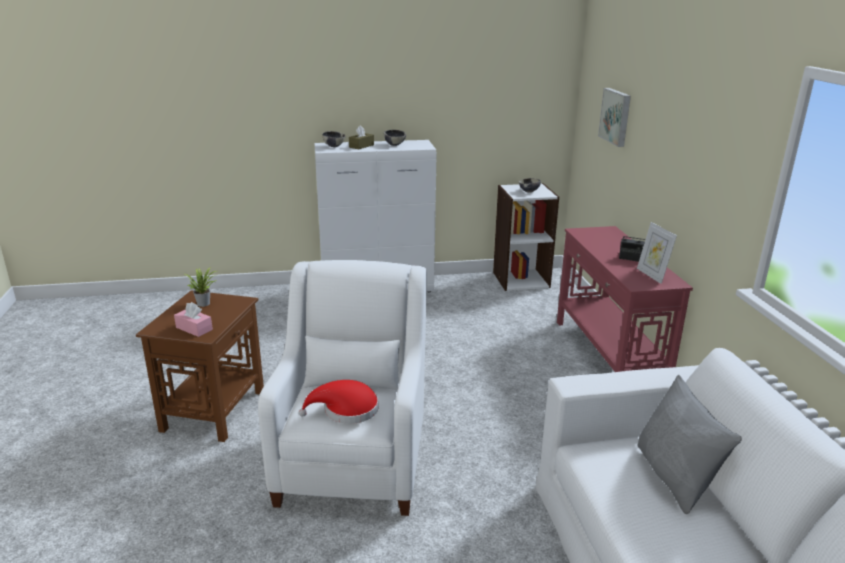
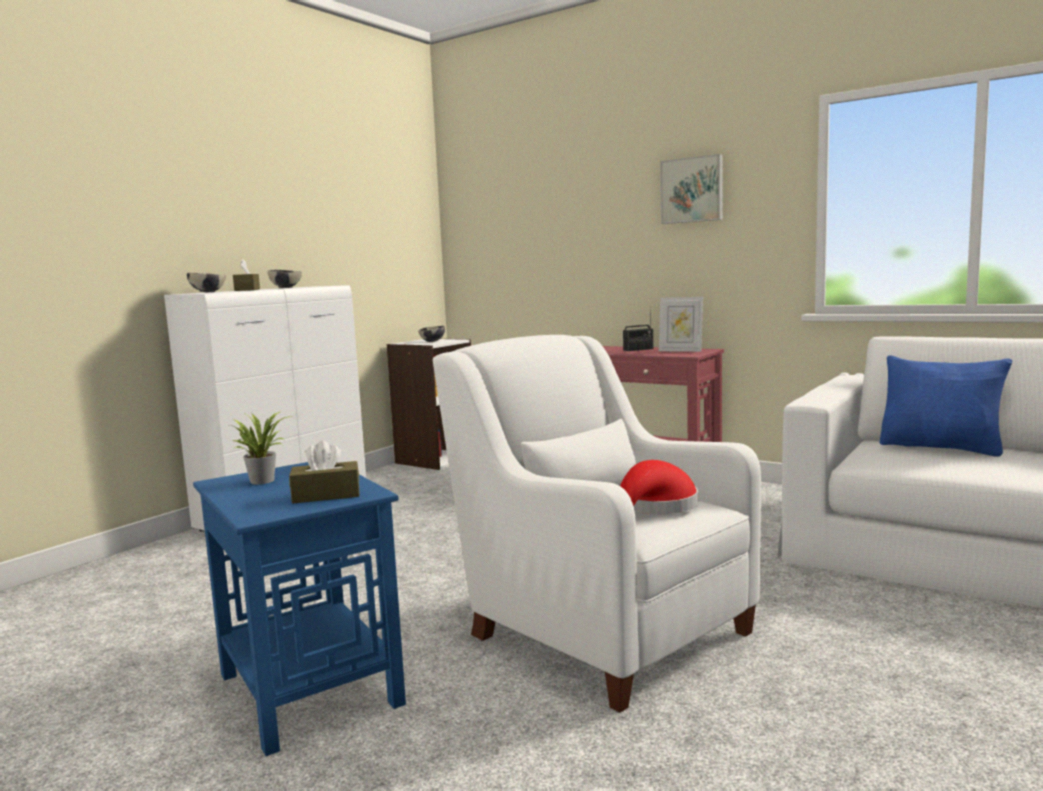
camera: 45 degrees left, 15 degrees down
(194, 328) = (326, 495): pink tissue box -> brown tissue box
(214, 409) = (308, 688): brown side table -> blue side table
(616, 116) = (529, 230): picture -> picture (692, 190)
(674, 477) = (941, 448): grey pillow -> blue pillow

